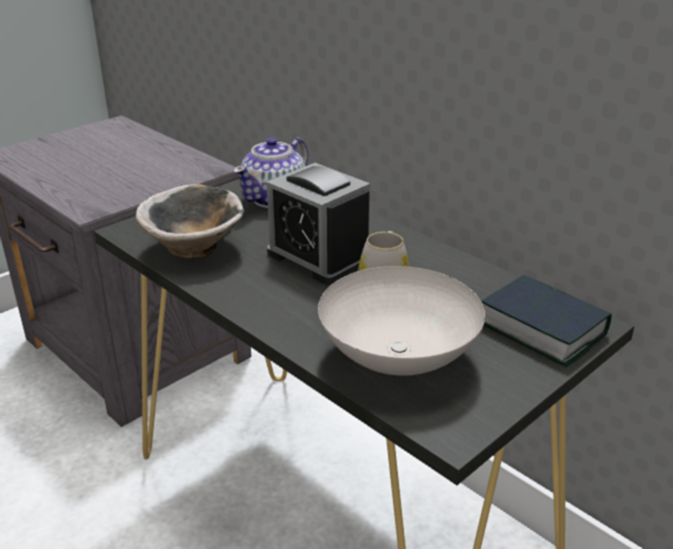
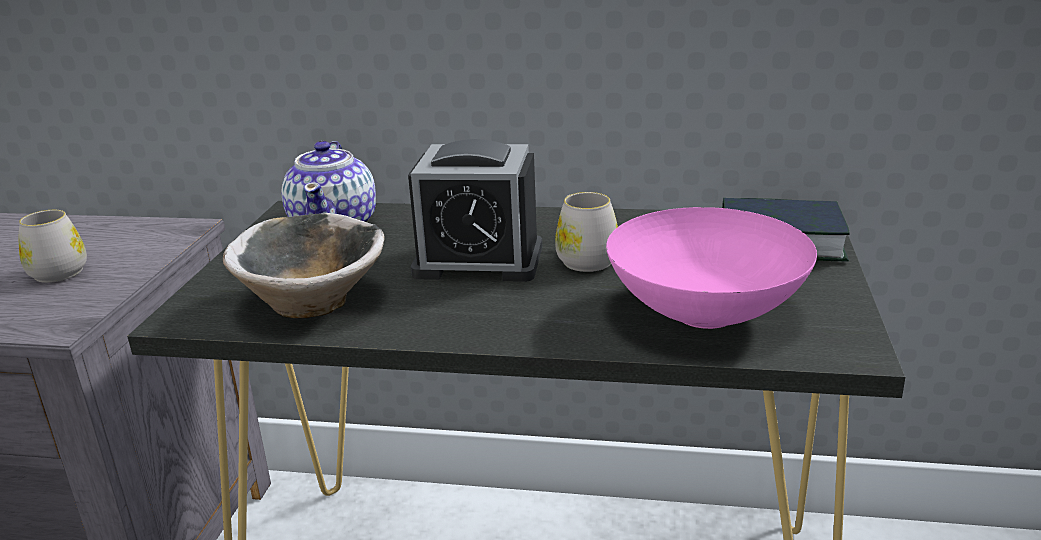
camera: 35 degrees left, 5 degrees down
(126, 175) = (58, 270): none -> white mug
(396, 359) = (704, 315): white bowl -> pink bowl

